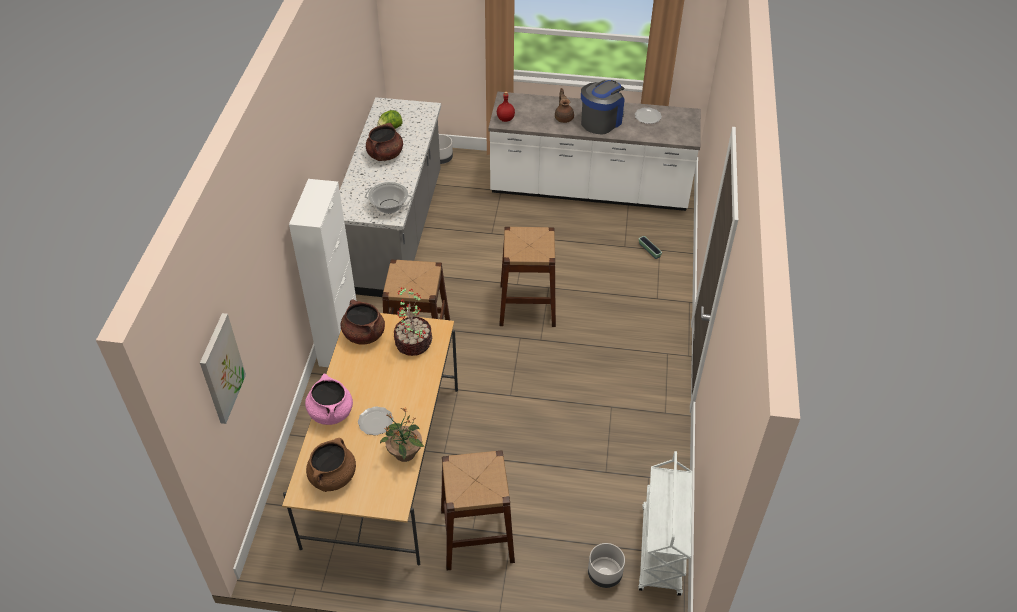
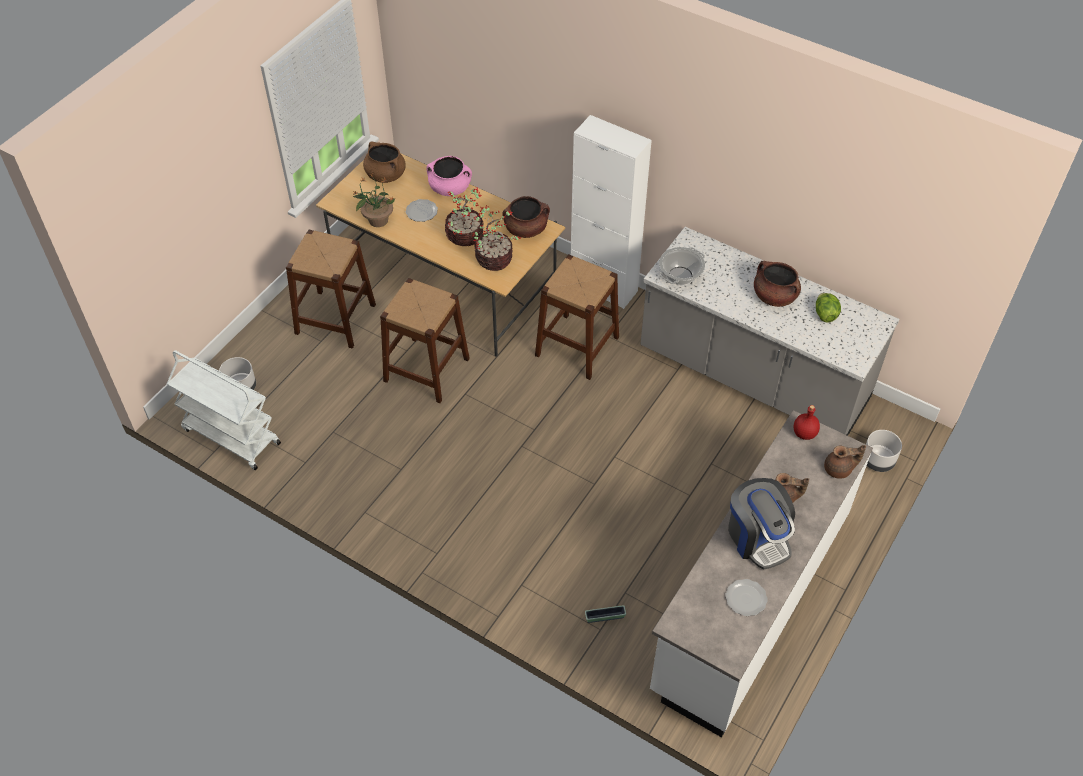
camera: 115 degrees right, 5 degrees up
(221, 368) = (441, 49): picture -> none
(394, 375) = (464, 236): none -> potted plant
(525, 100) = (839, 469): none -> brown teapot
(527, 305) = (577, 453): brown stool -> brown stool (426, 369)

